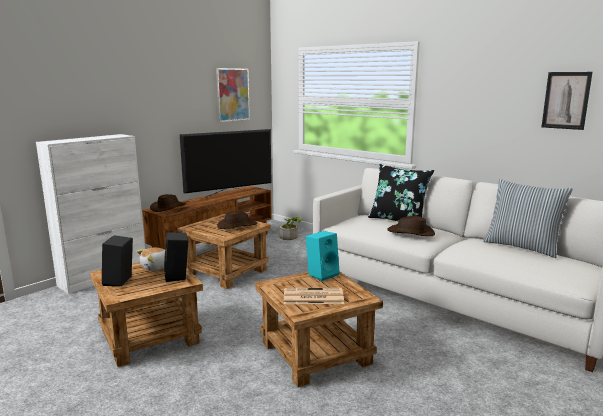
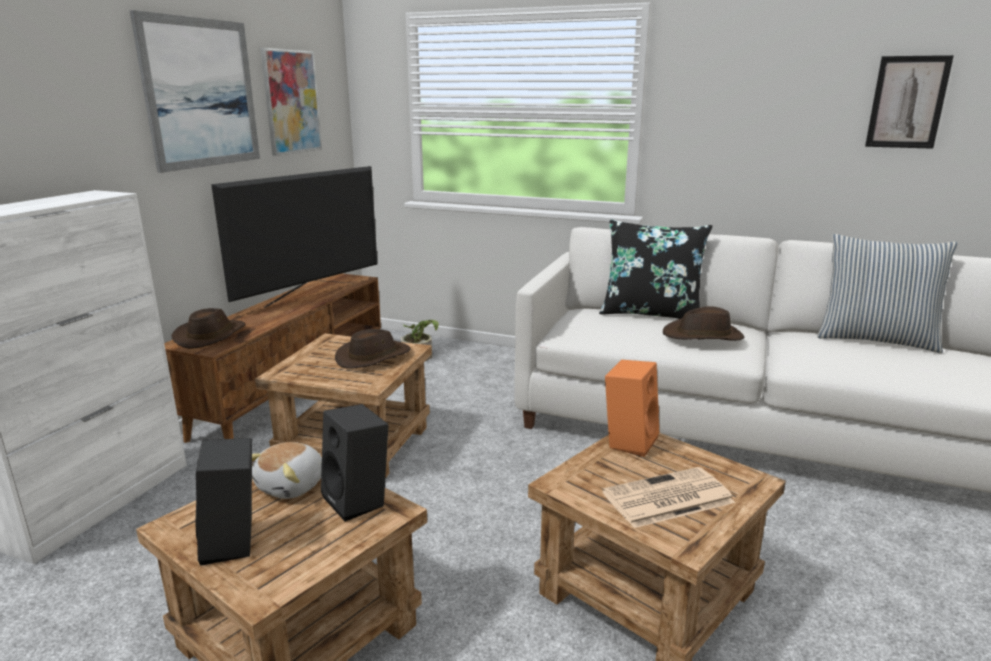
camera: 20 degrees left, 5 degrees up
(180, 91) = (201, 93): none -> picture
(322, 274) = (629, 441): turquoise speaker -> orange speaker

